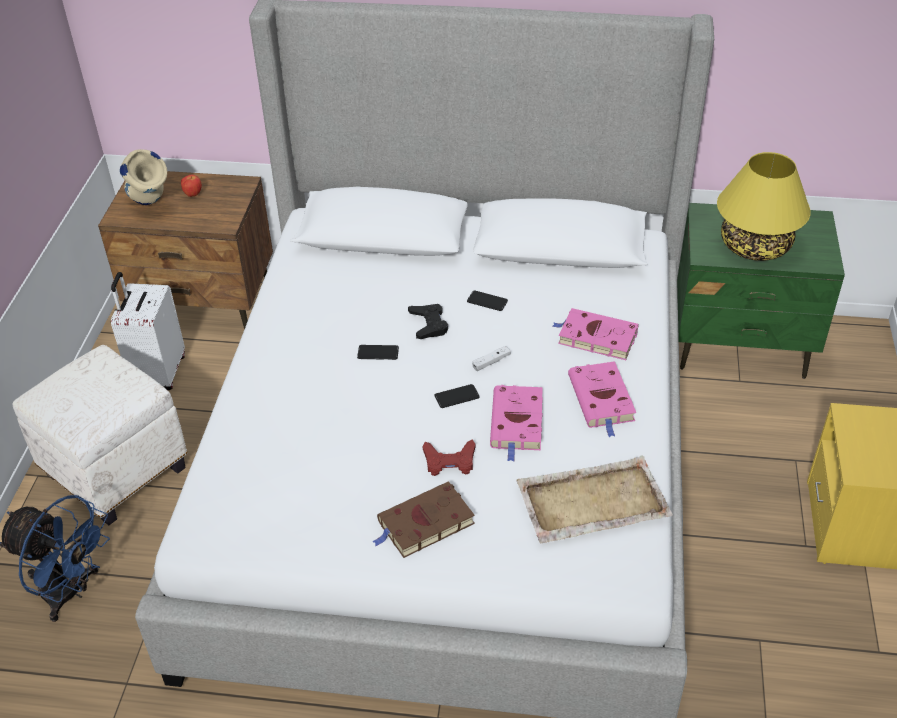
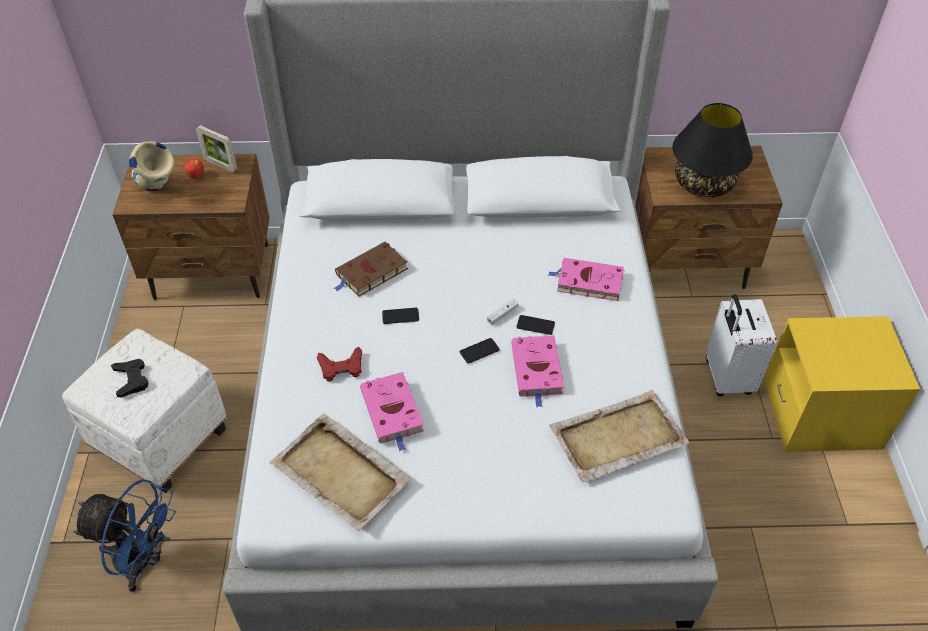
camera: 10 degrees left, 5 degrees up
(158, 373) = (182, 341): white suitcase -> white suitcase (726, 377)
(221, 185) = (220, 165): none -> picture frame
(277, 505) = (341, 474): none -> beige tray
(424, 524) = (476, 476): brown book -> brown book (370, 273)
(428, 324) = (440, 284): black game controller -> black game controller (131, 380)
(449, 461) = (486, 413): red game controller -> red game controller (341, 367)
(487, 301) = (486, 257): phone -> phone (535, 325)
(602, 400) = (606, 341): pink book -> pink book (393, 412)
(741, 345) = (687, 264): green nightstand -> brown nightstand
(754, 247) = (703, 184): yellow table lamp -> black table lamp

